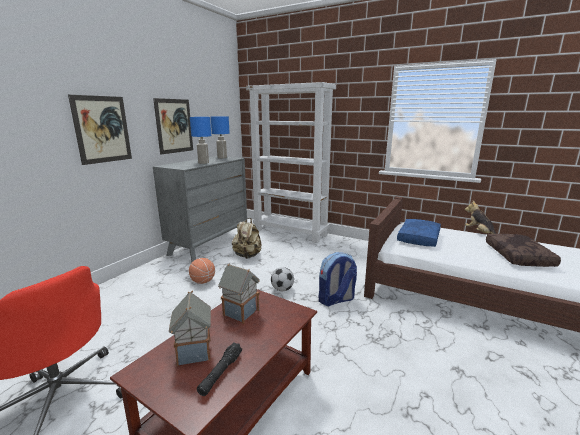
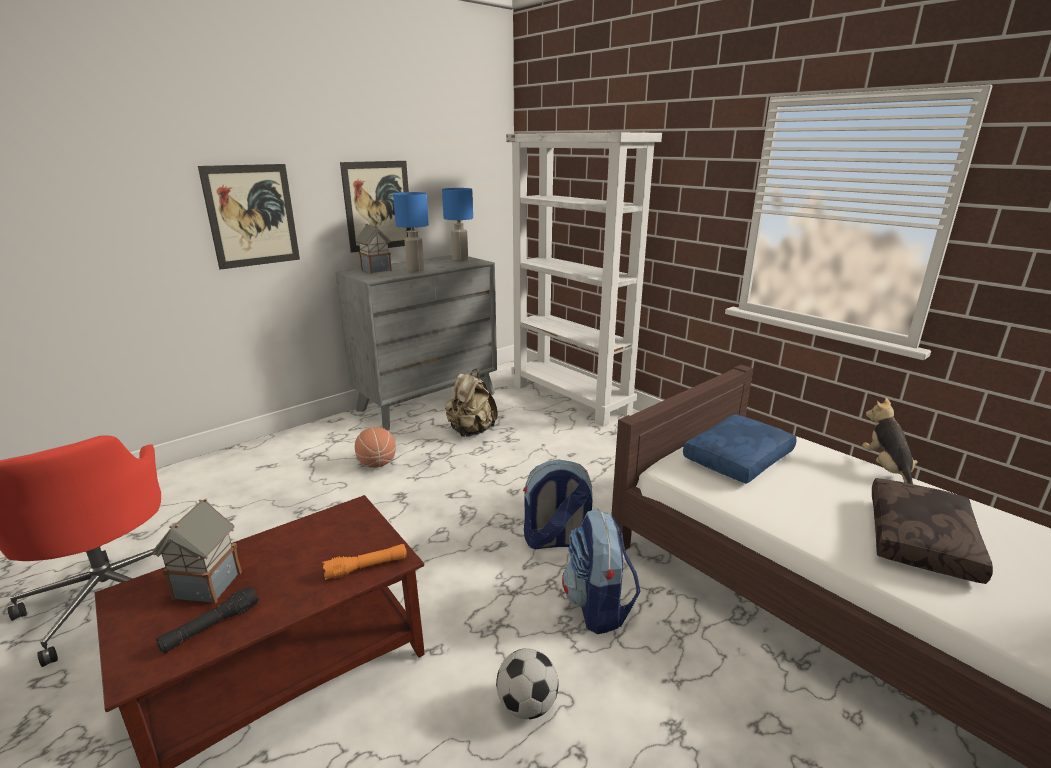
camera: 20 degrees right, 5 degrees up
(240, 312) = (315, 538): toy house -> toy house (375, 270)
(282, 289) = (483, 502): football -> football (528, 705)
(287, 320) = (366, 567): none -> orange flashlight
(381, 325) = (598, 606): none -> backpack

